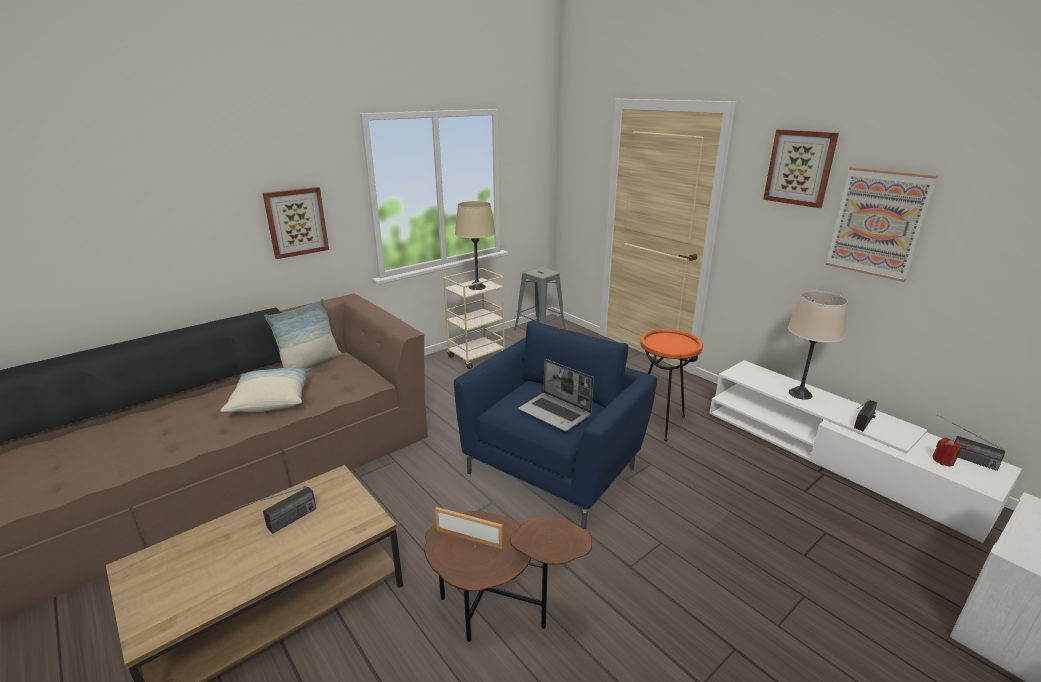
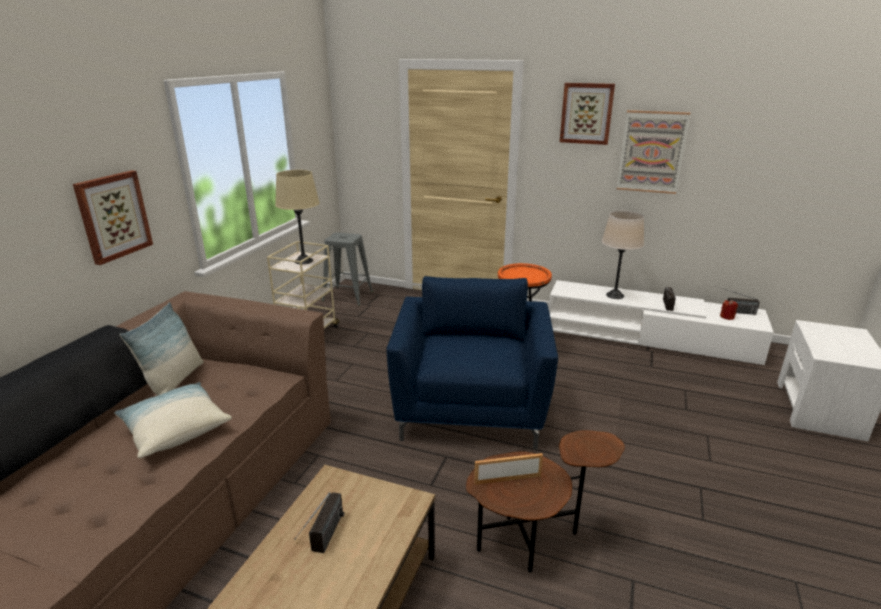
camera: 30 degrees left, 0 degrees up
(555, 413) = (487, 354): laptop -> none

